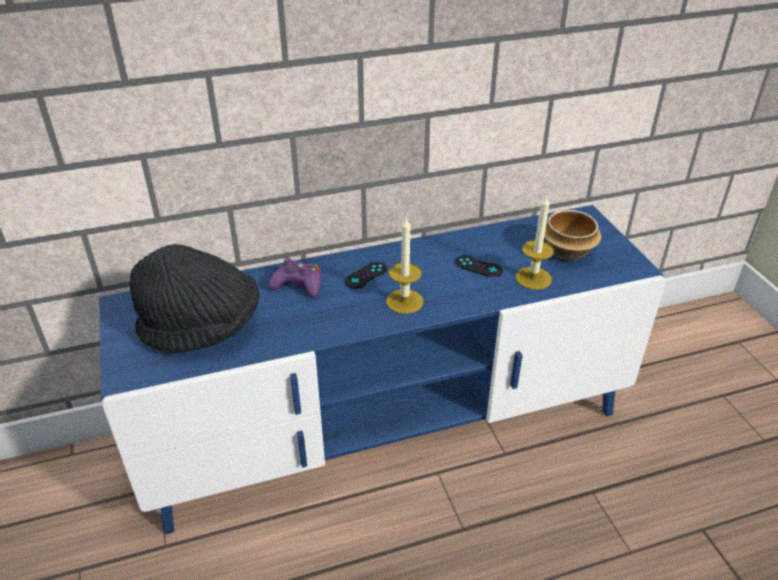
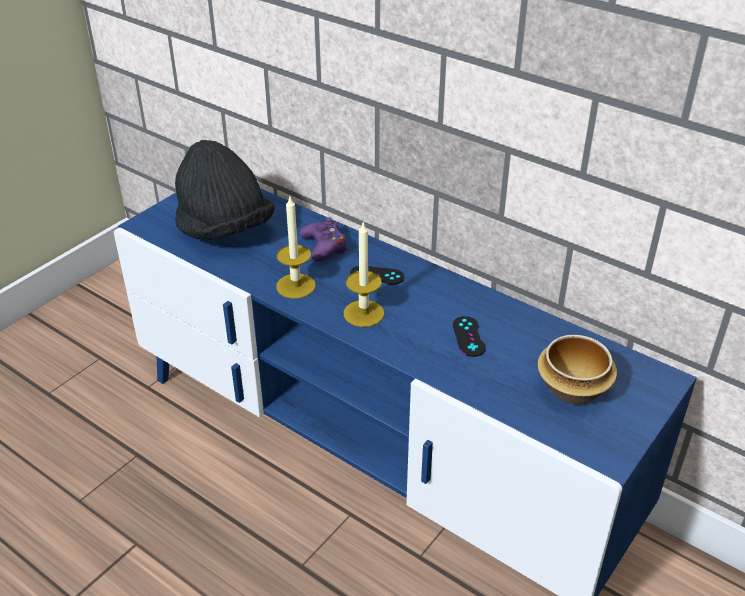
camera: 55 degrees right, 0 degrees up
(533, 278) = (492, 381): candle -> candle (296, 286)

